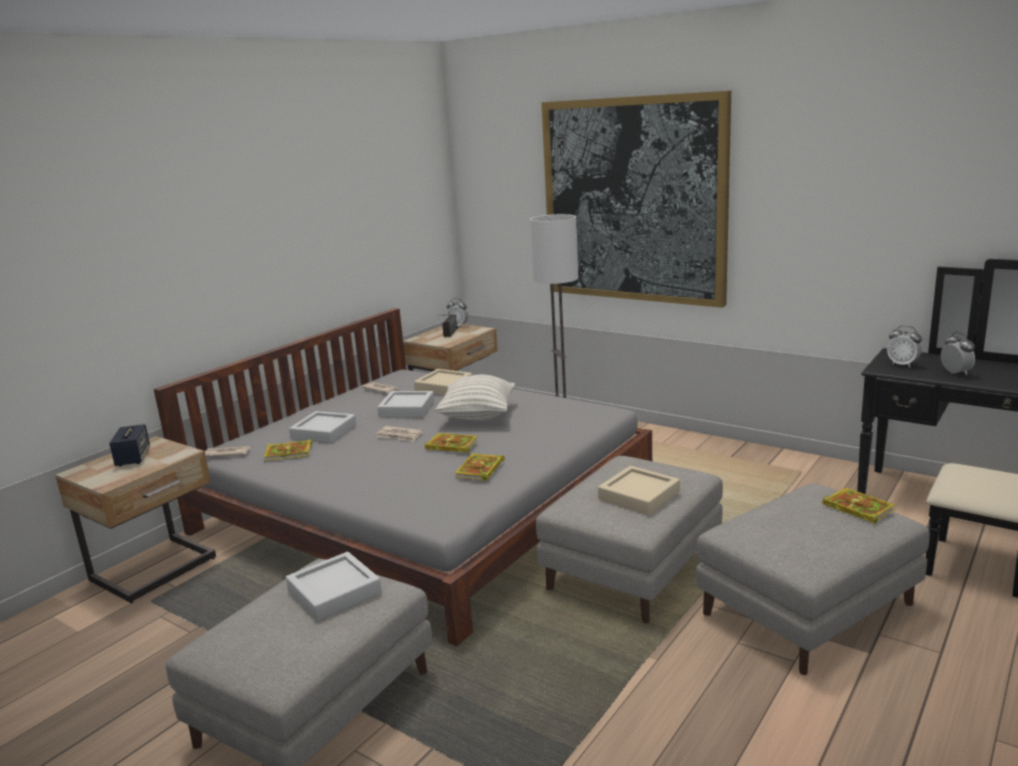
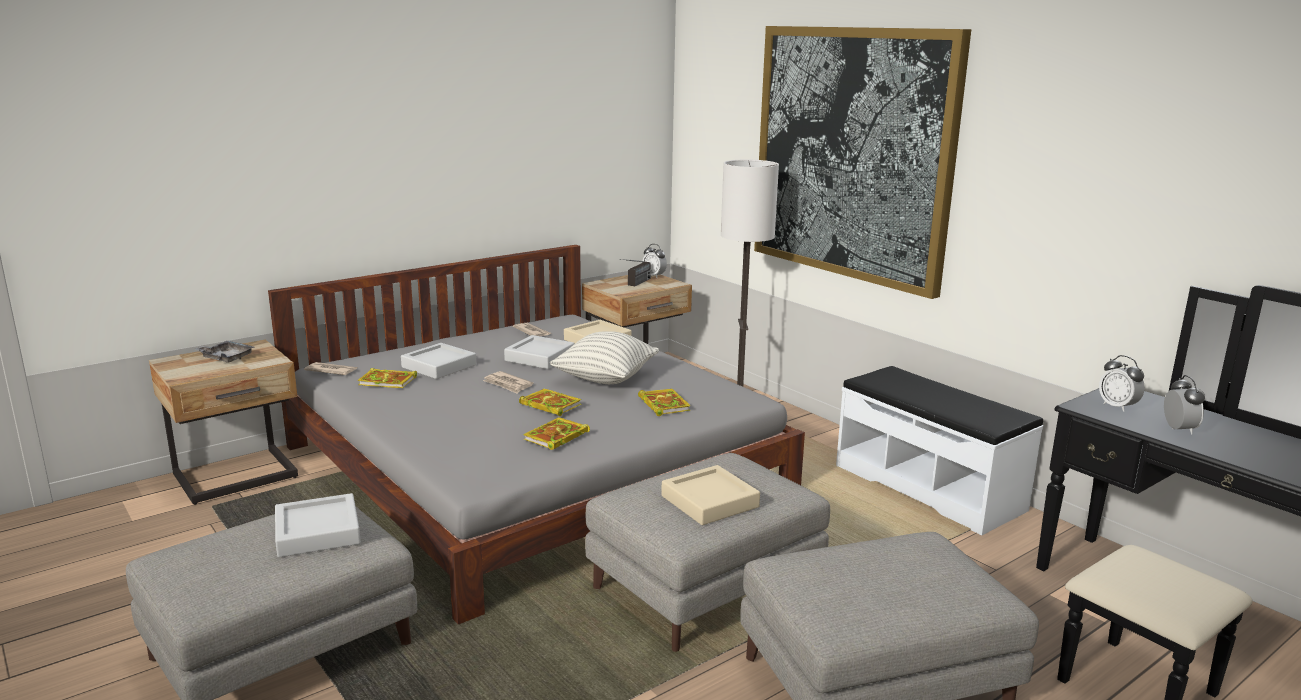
camera: 15 degrees right, 0 degrees up
(133, 458) = (226, 357): speaker -> grey tray
(743, 456) = (928, 487): none -> white bench
(856, 508) = (955, 572): book -> book (663, 404)

